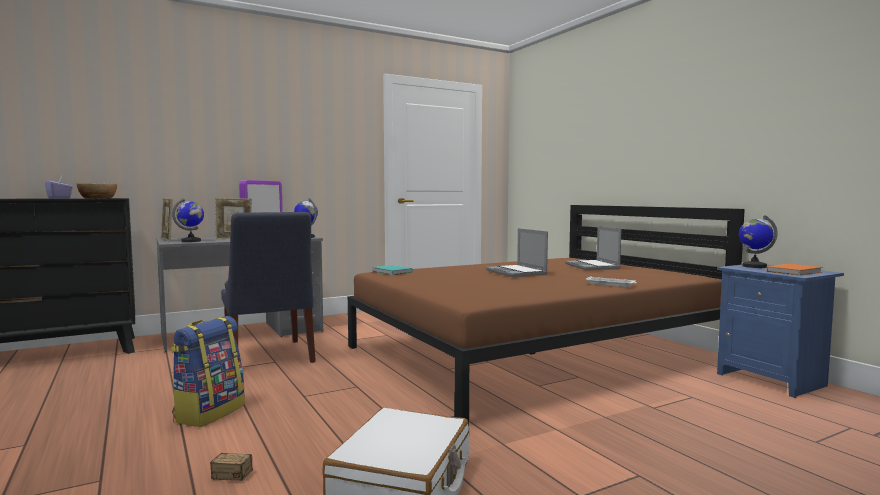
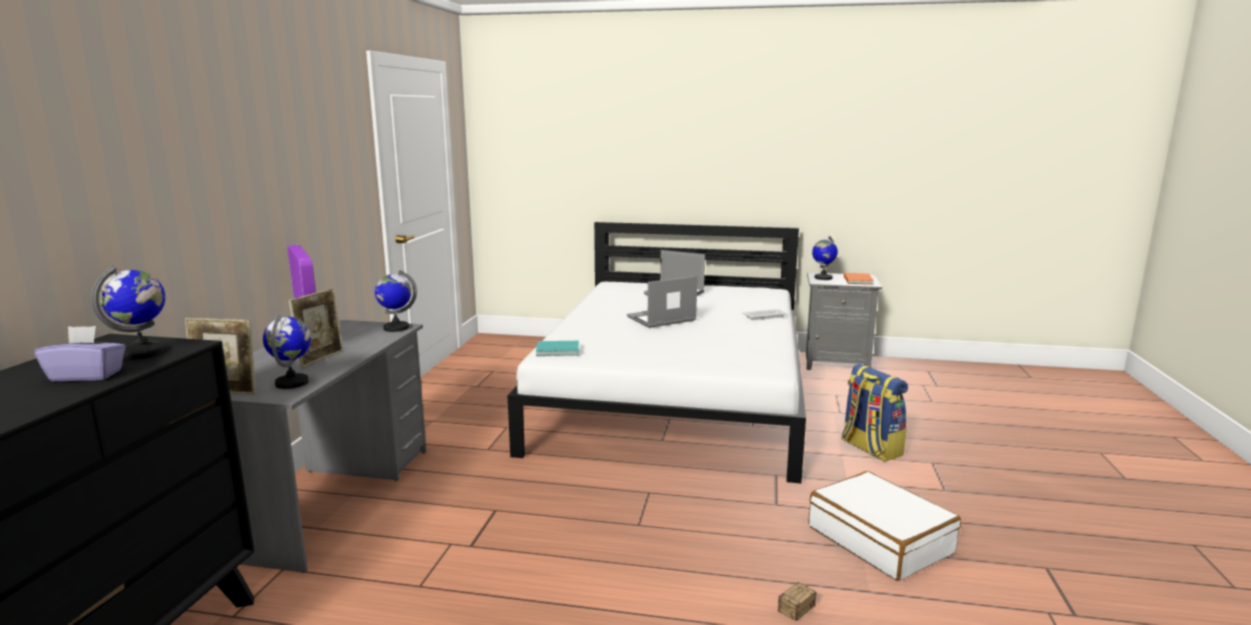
camera: 50 degrees left, 10 degrees up
(98, 198) = (143, 353): bowl -> globe
(209, 412) = (617, 588): backpack -> backpack (870, 448)
(268, 357) = (469, 509): blue chair -> none
(517, 272) = (661, 319): laptop -> laptop turned 135 degrees clockwise
(535, 353) = (676, 396): brown bed -> white bed
(772, 380) = (836, 363): blue nightstand -> grey nightstand

